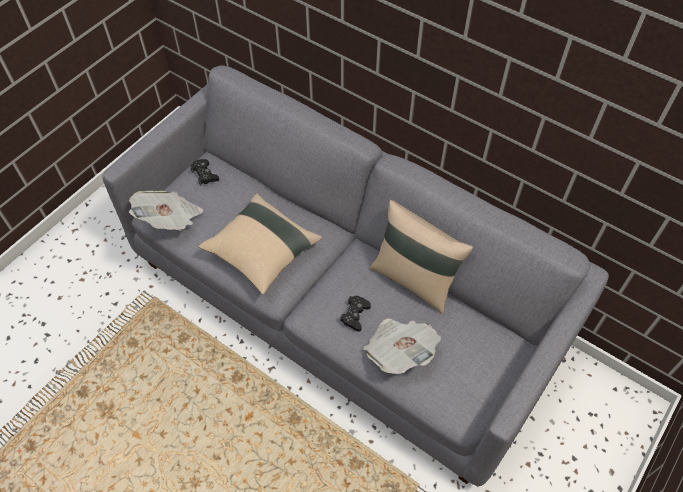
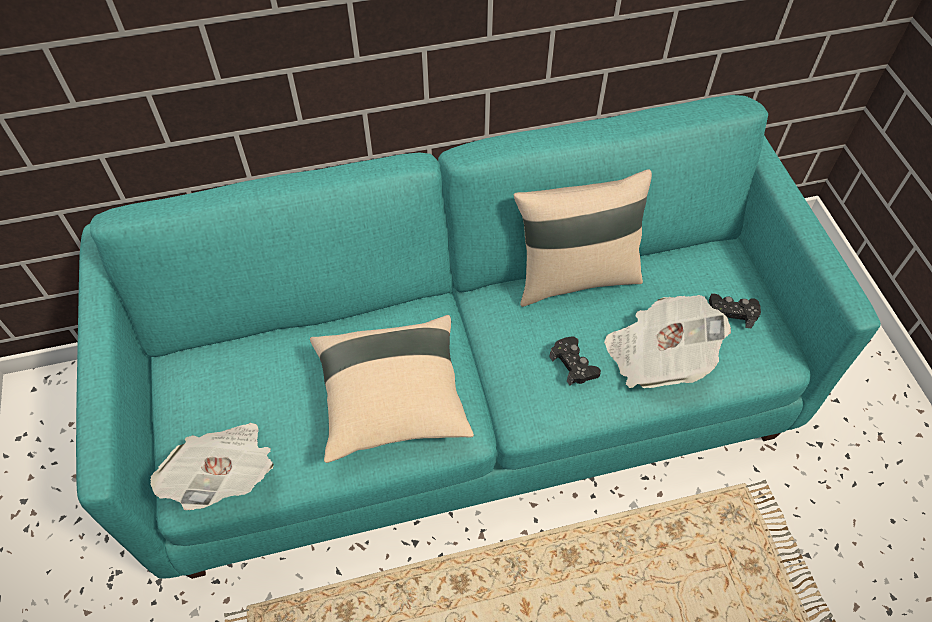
camera: 50 degrees left, 0 degrees up
(205, 175) = (197, 383): black game controller -> black game controller (732, 313)
(342, 305) = (467, 396): grey sofa -> turquoise sofa

